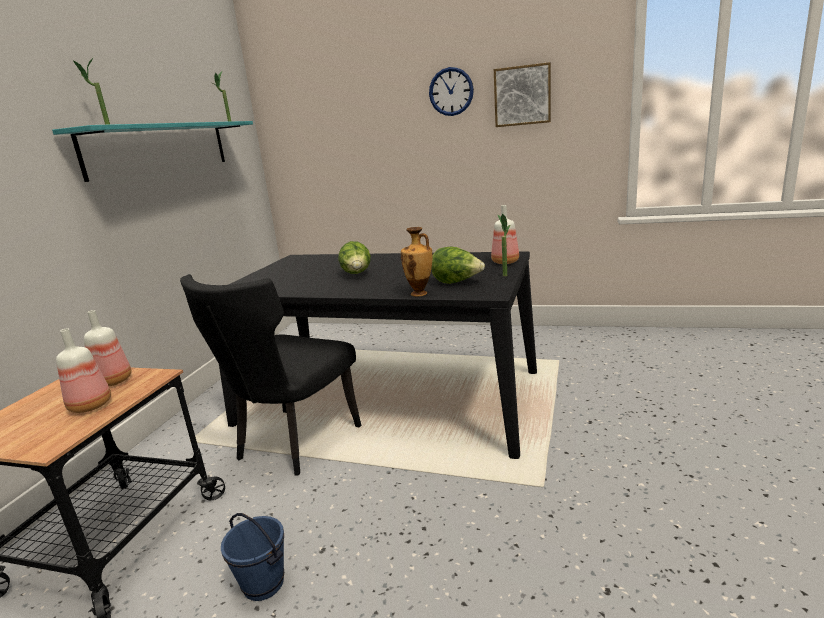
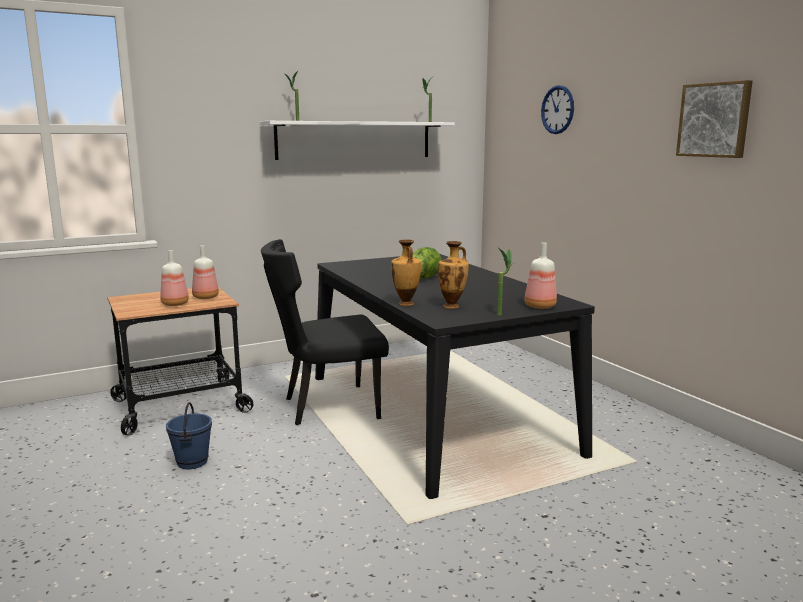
camera: 45 degrees right, 5 degrees down
(161, 148) = (355, 140): turquoise shelf -> white shelf
(451, 91) = (642, 108): wall clock -> wall clock (557, 109)
(456, 282) = (452, 306): lettuce -> vase

